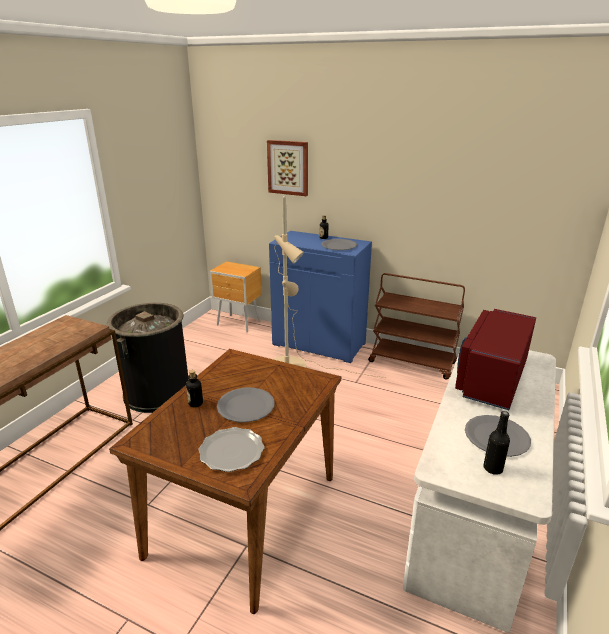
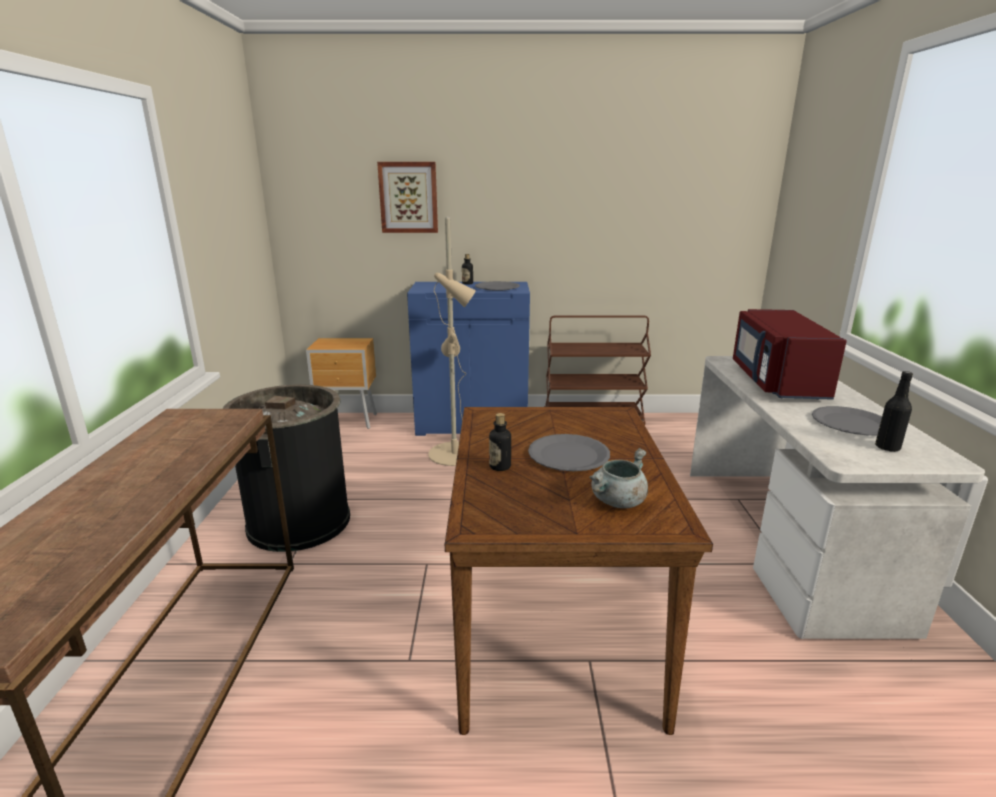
camera: 25 degrees left, 5 degrees down
(231, 452) = (618, 502): plate -> grey cooking pot

